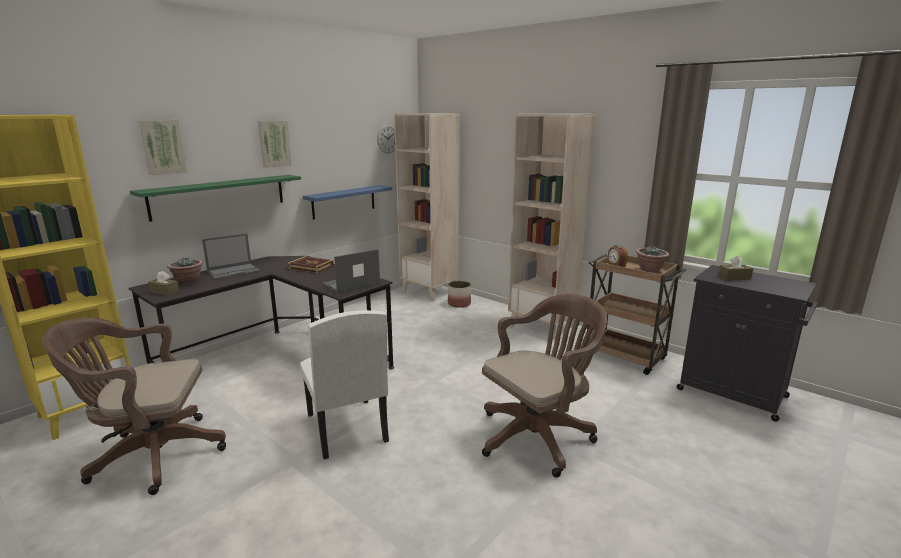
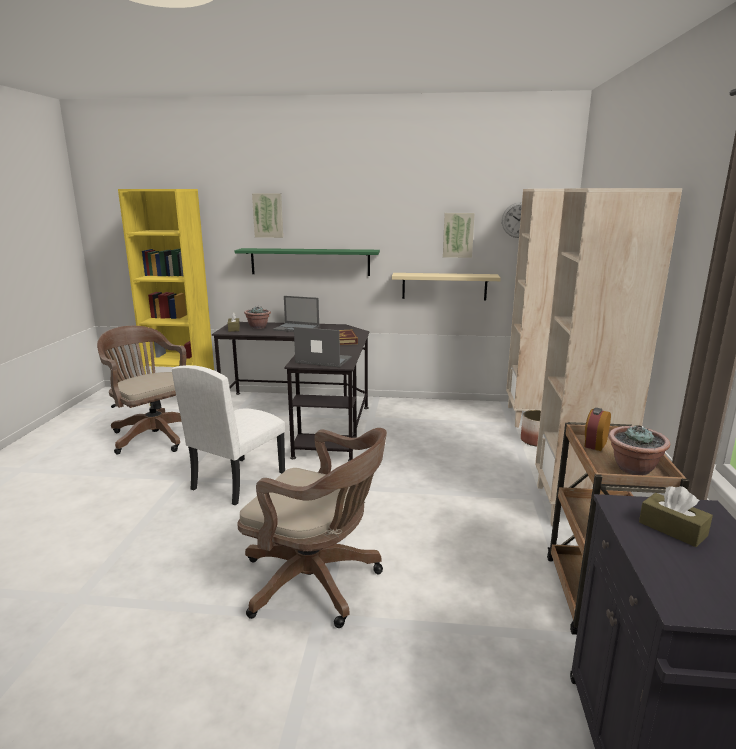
camera: 55 degrees right, 0 degrees up
(274, 144) = (367, 218): picture -> picture (458, 235)
(344, 202) = (444, 286): blue shelf -> beige shelf

